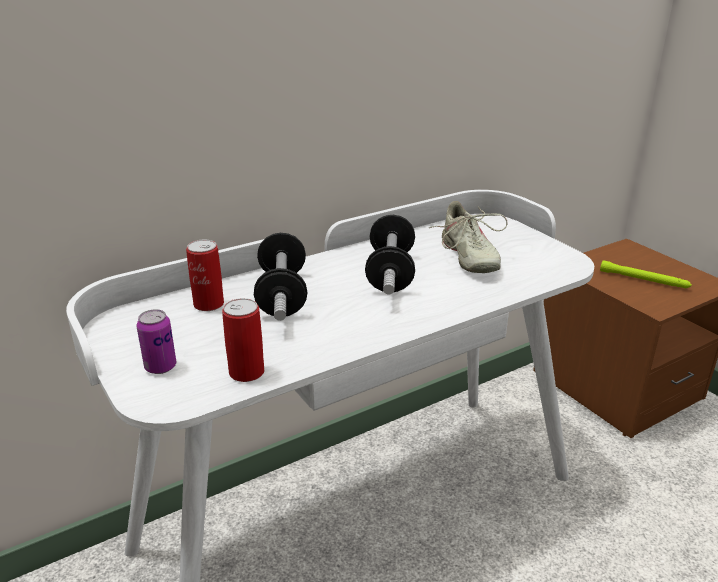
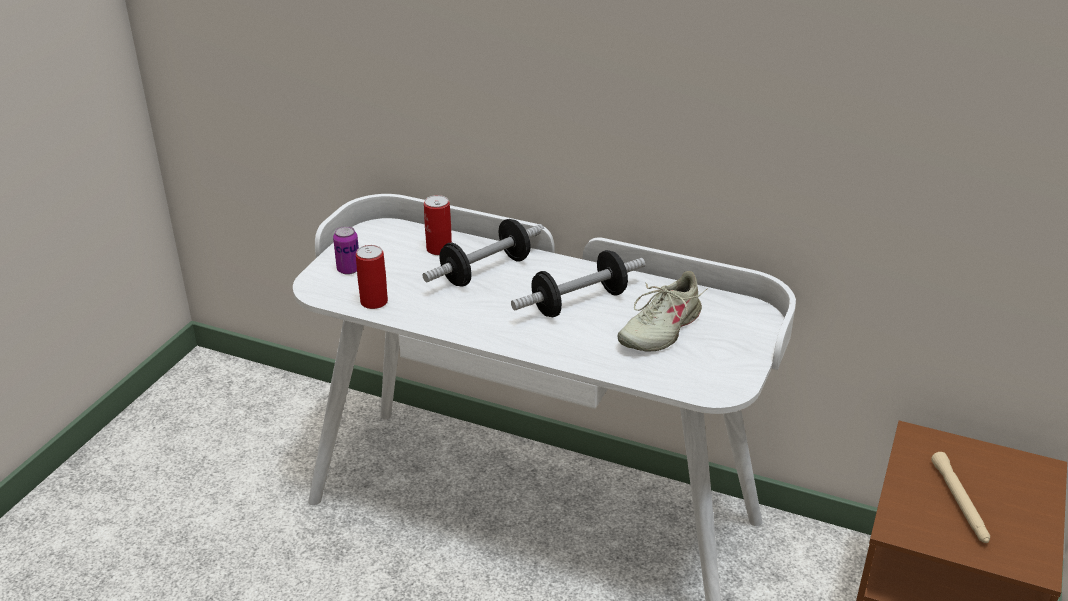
camera: 55 degrees right, 5 degrees up
(644, 280) = (960, 503): green flashlight -> beige flashlight

